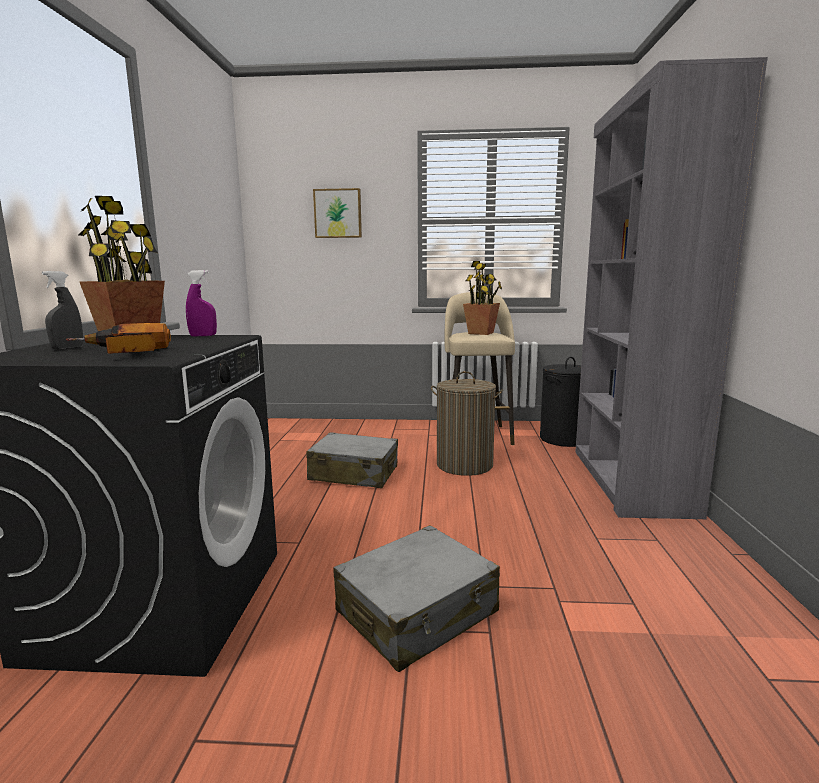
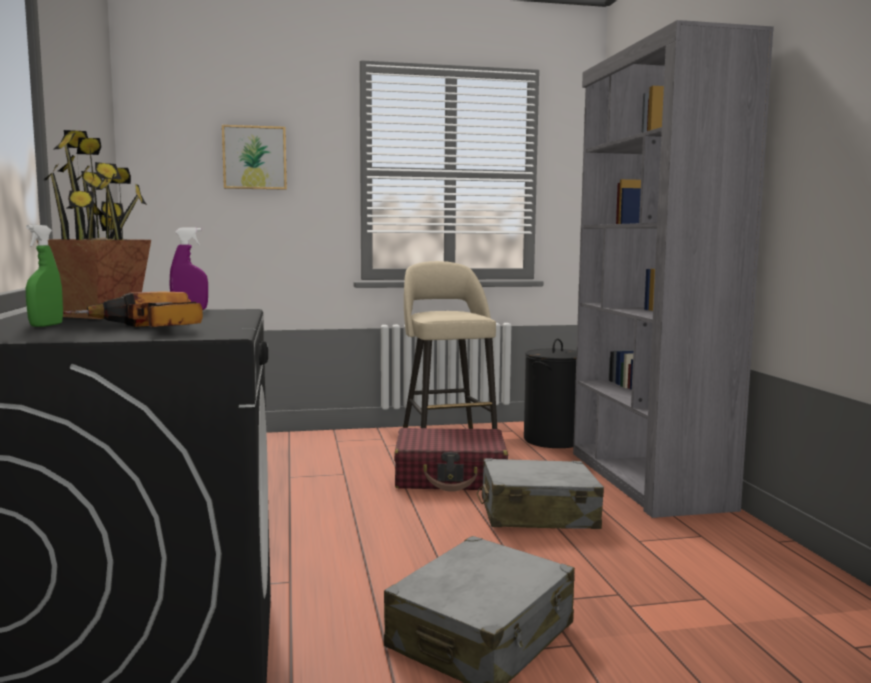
camera: 15 degrees left, 5 degrees down
(67, 348) = (46, 325): grey spray bottle -> green spray bottle
(354, 474) = (314, 497): grey suitcase -> grey suitcase (537, 514)
(465, 465) = (451, 477): laundry basket -> red suitcase
(481, 333) = (450, 312): potted plant -> none

